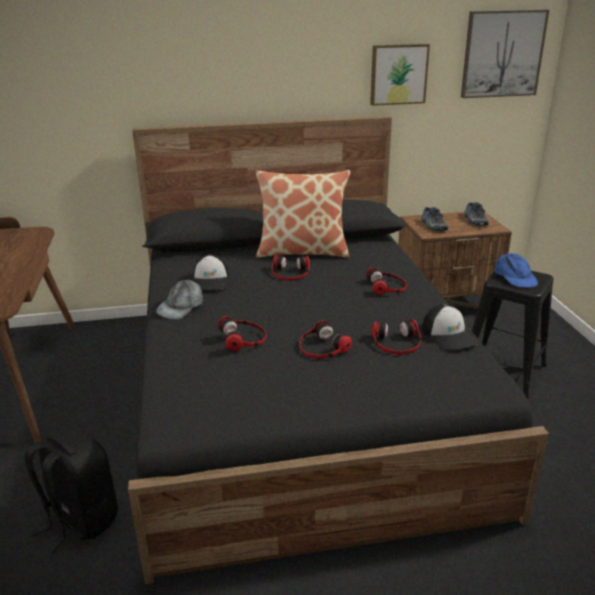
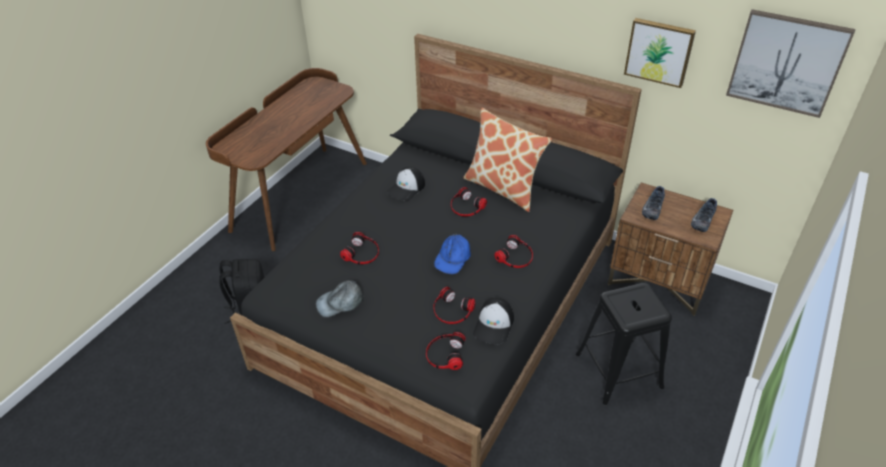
camera: 40 degrees right, 15 degrees up
(181, 306) = (364, 203): grey cap -> grey cap (340, 302)
(322, 347) = (402, 286): headphones -> headphones (445, 354)
(515, 277) = (634, 301): blue cap -> blue cap (453, 258)

